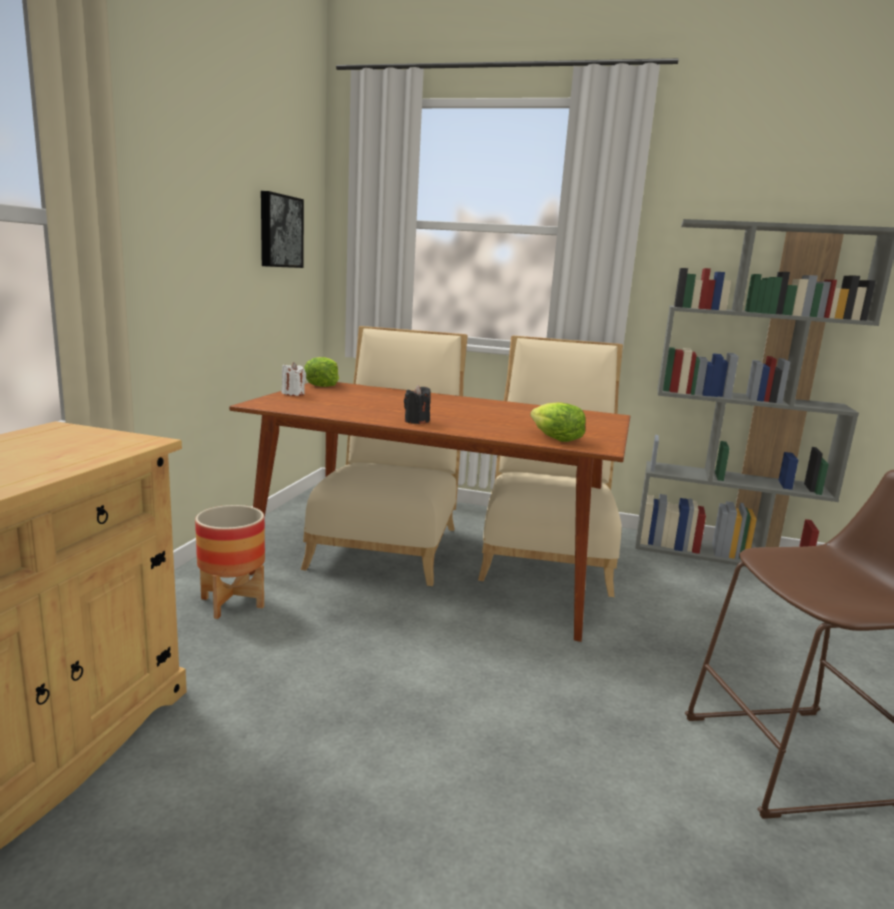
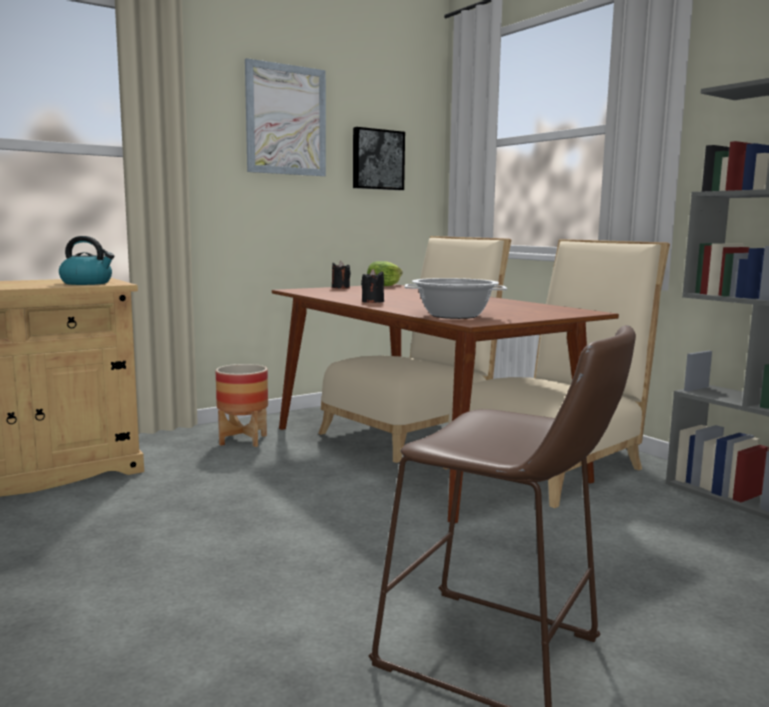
camera: 40 degrees right, 5 degrees down
(96, 446) = (87, 283): none -> kettle
(204, 177) = (286, 120): none -> picture
(293, 393) = (340, 287): white candle -> black candle
(555, 438) = (453, 316): lettuce -> cooking pot

